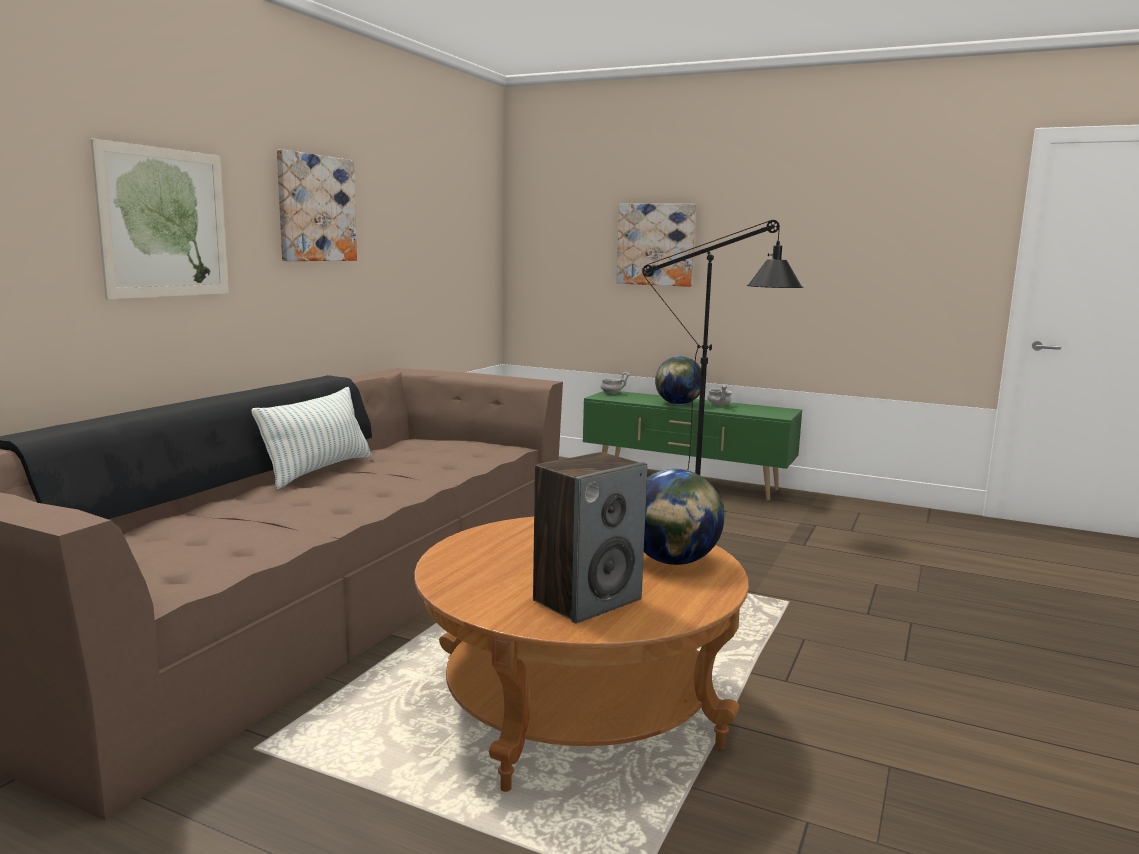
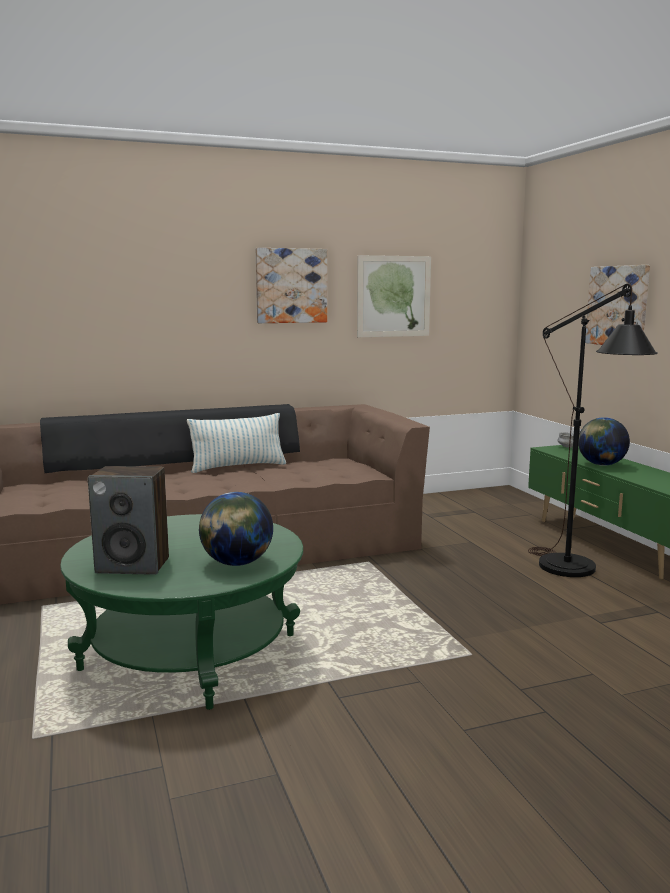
camera: 45 degrees right, 0 degrees up
(165, 223) = (163, 301): picture -> picture (393, 296)
(577, 708) = (190, 652): brown coffee table -> green coffee table
(719, 405) = (641, 472): grey bowl -> none

